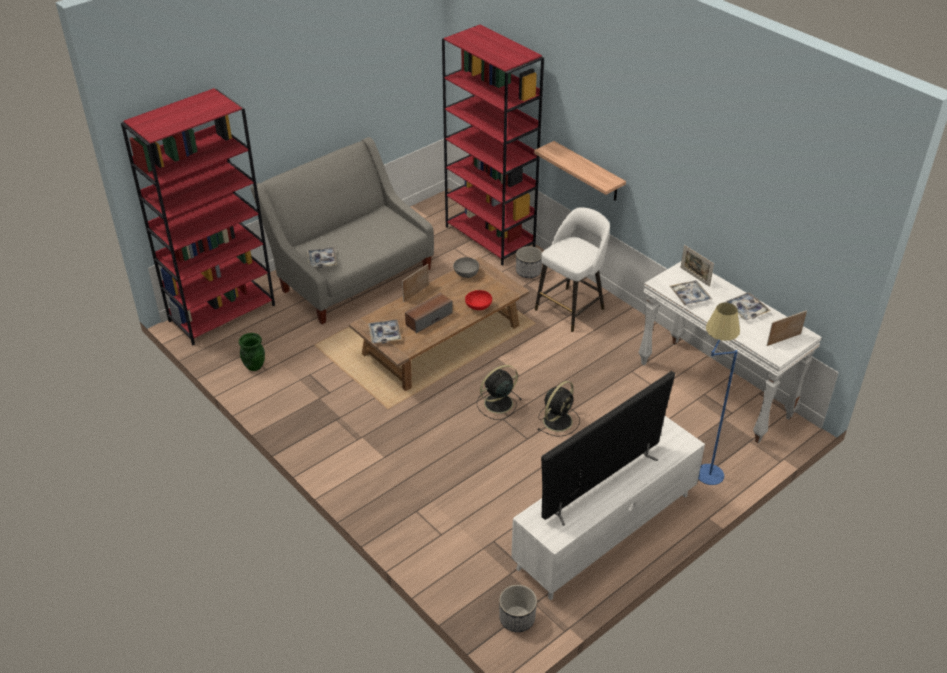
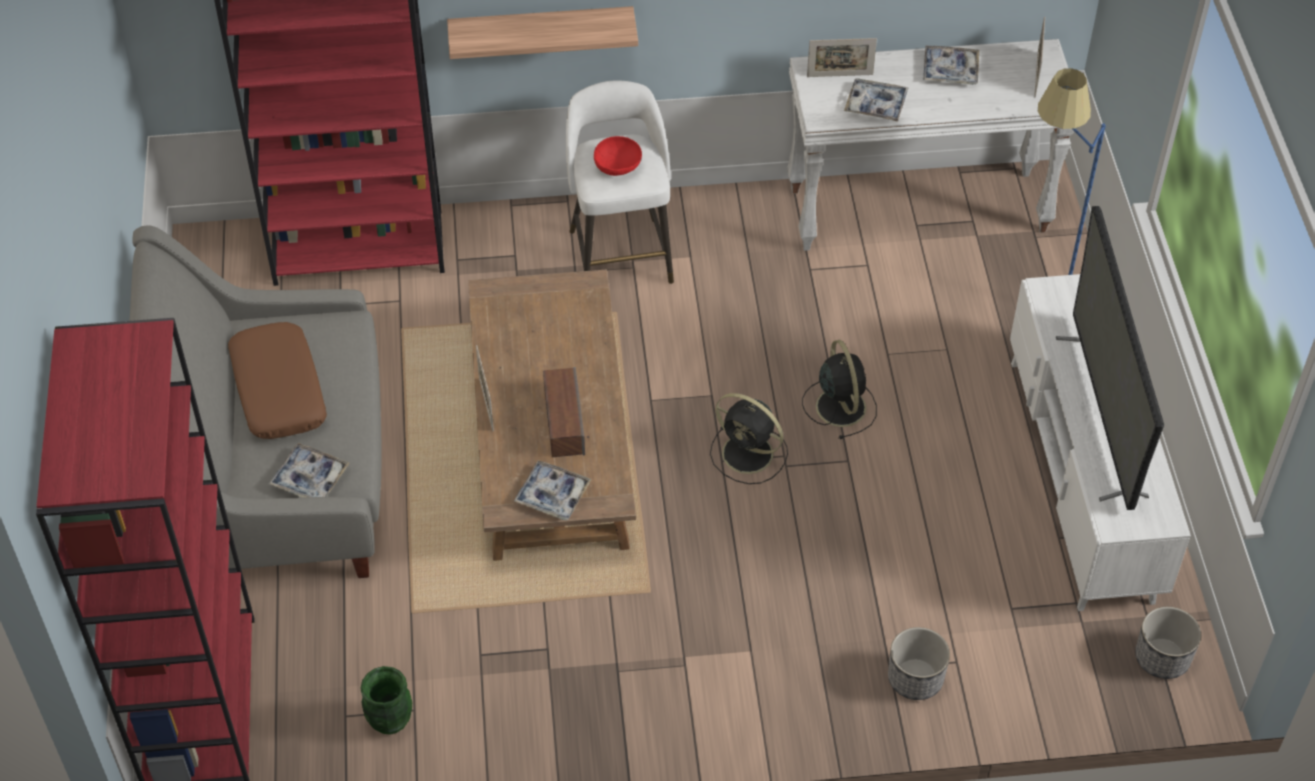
camera: 55 degrees left, 10 degrees up
(359, 231) = (278, 390): none -> brown pillow
(466, 273) = (495, 318): grey bowl -> none
(478, 307) = (590, 348): red bowl -> red bowl (618, 167)
(497, 404) = (749, 454): black fan -> black fan turned 60 degrees counterclockwise
(528, 272) = (490, 252): planter -> planter (915, 679)

